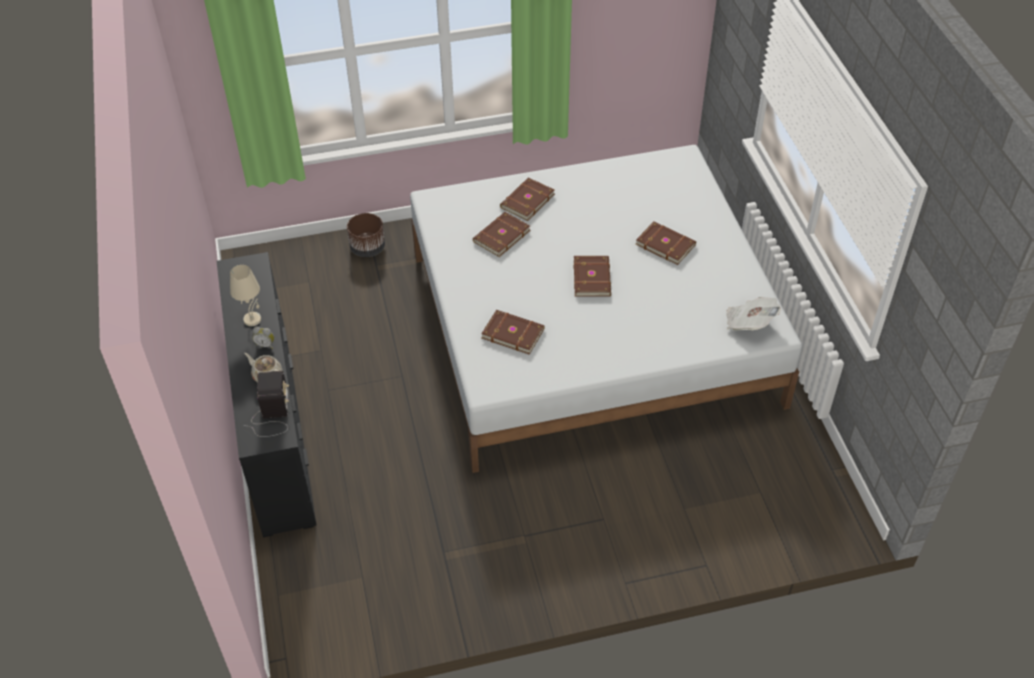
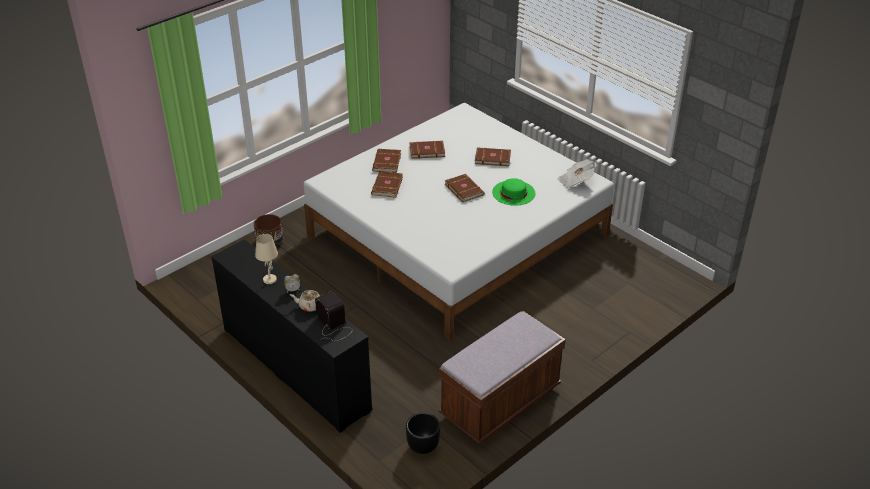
camera: 30 degrees left, 10 degrees down
(337, 602) = (423, 447): none -> black planter
(468, 587) = (500, 402): none -> brown bench
(513, 333) = (441, 234): brown book -> brown book (426, 151)
(651, 308) = (513, 192): none -> green hat

